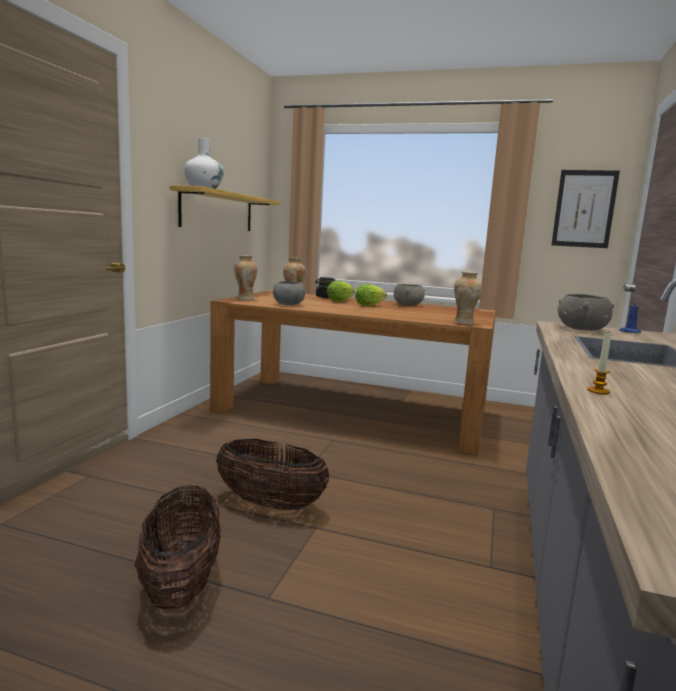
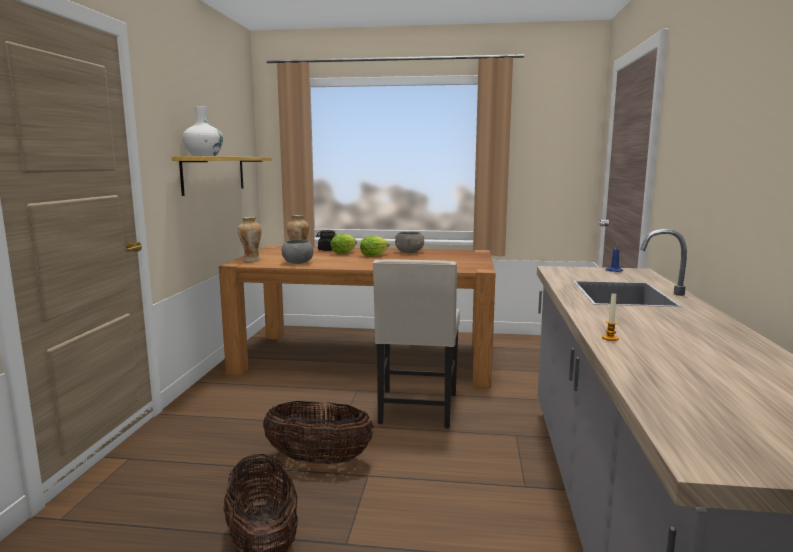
camera: 10 degrees left, 0 degrees up
(390, 467) = (417, 409): none -> beige chair
(464, 323) = (469, 269): vase -> none
(581, 329) = (576, 272): grey bowl -> none
(584, 209) = (558, 152): picture -> none

